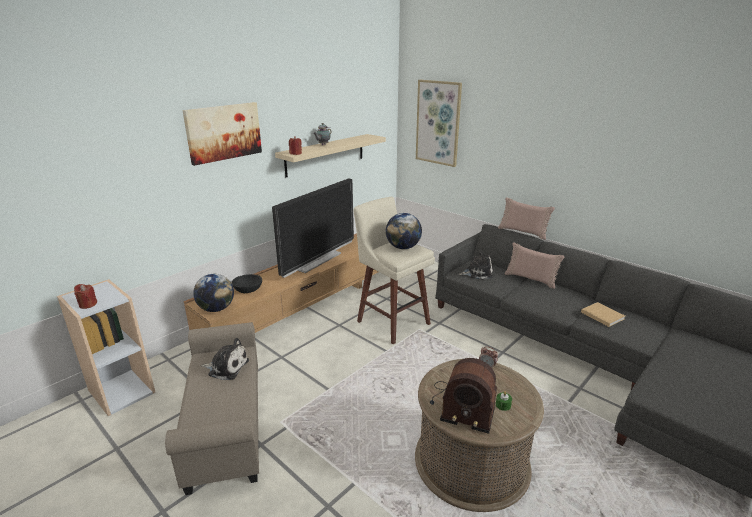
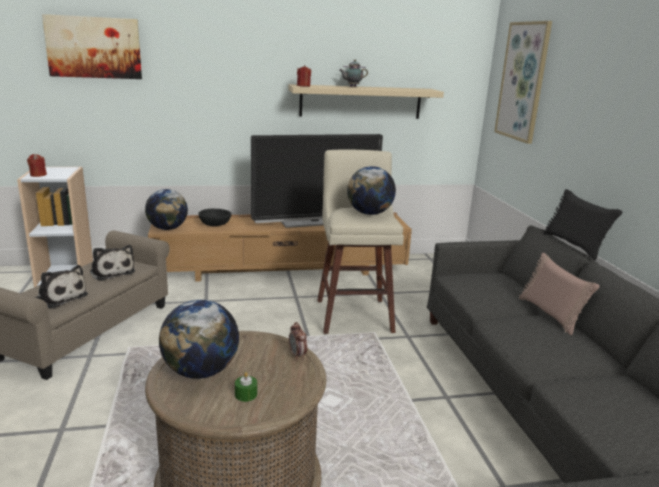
camera: 35 degrees right, 5 degrees down
(223, 132) = (226, 48): picture -> picture (94, 47)
(461, 406) = (201, 371): radio -> globe
(477, 273) = (481, 284): plush toy -> plush toy (60, 297)
(523, 232) = (574, 246): beige pillow -> black pillow
(601, 315) = (600, 389): beige book -> none

